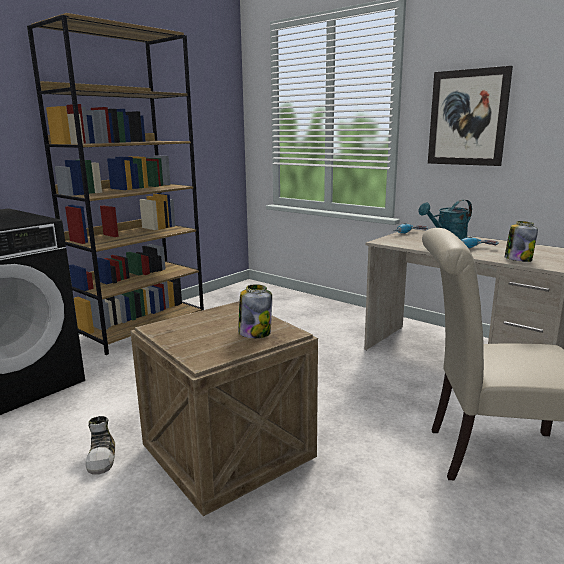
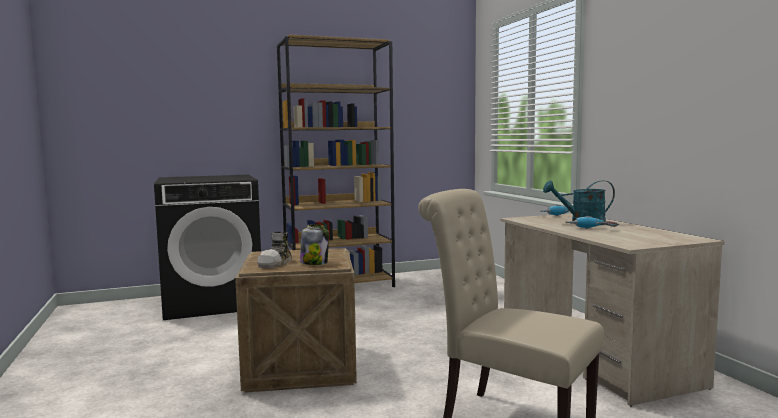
camera: 30 degrees right, 10 degrees down
(102, 457) = (224, 350): shoe -> shoe (276, 263)
(468, 118) = (633, 98): picture -> none
(518, 259) = (611, 238): jar -> none

